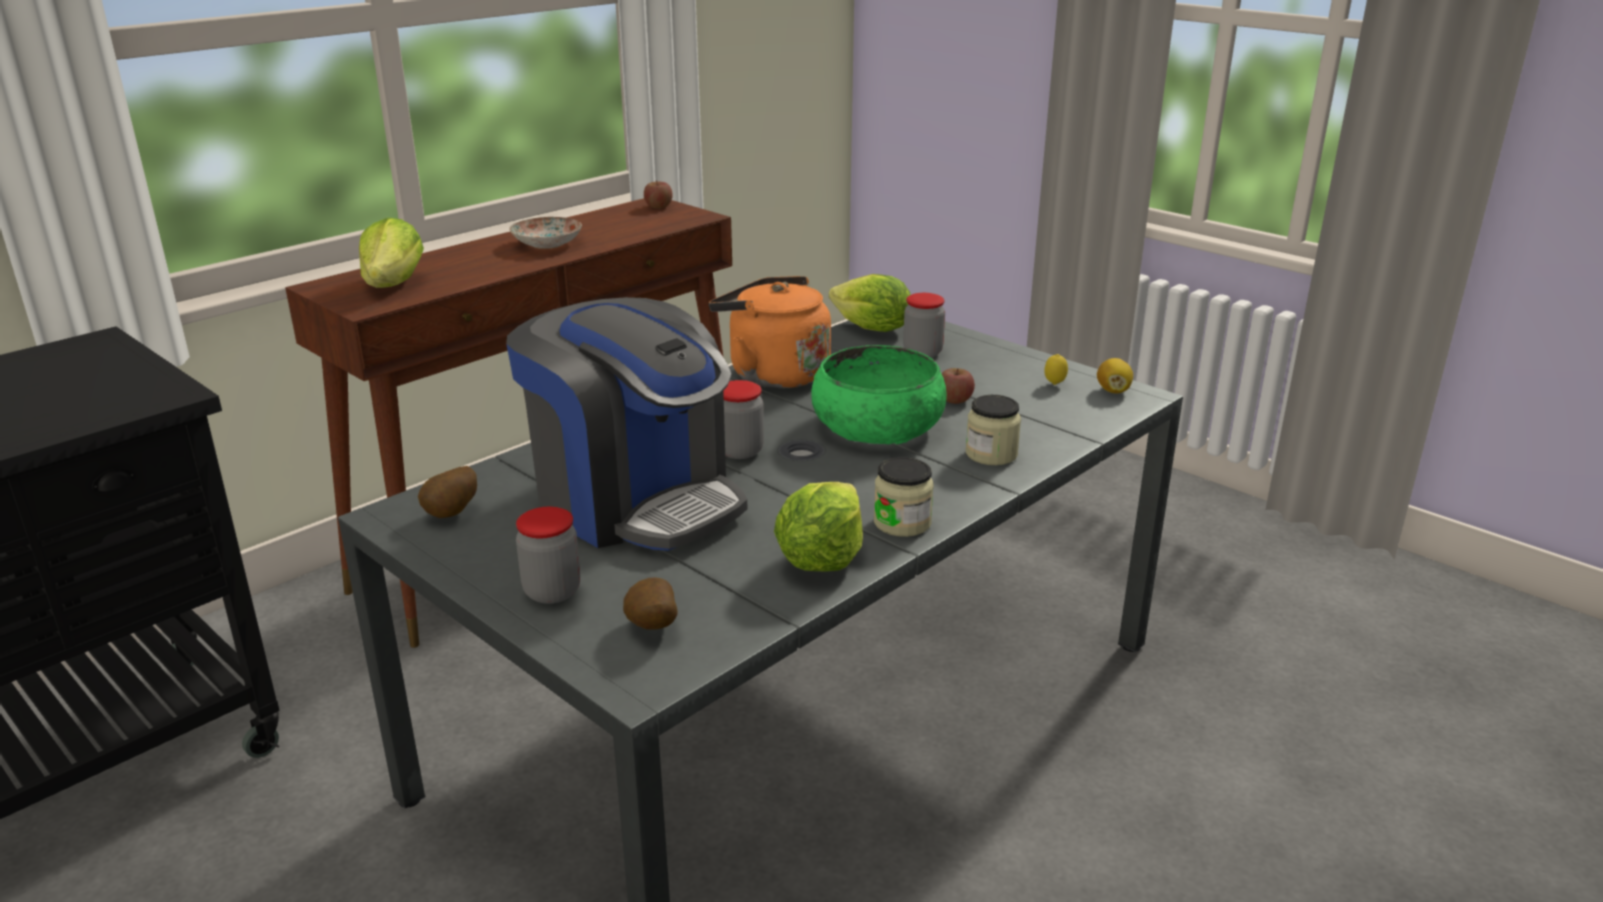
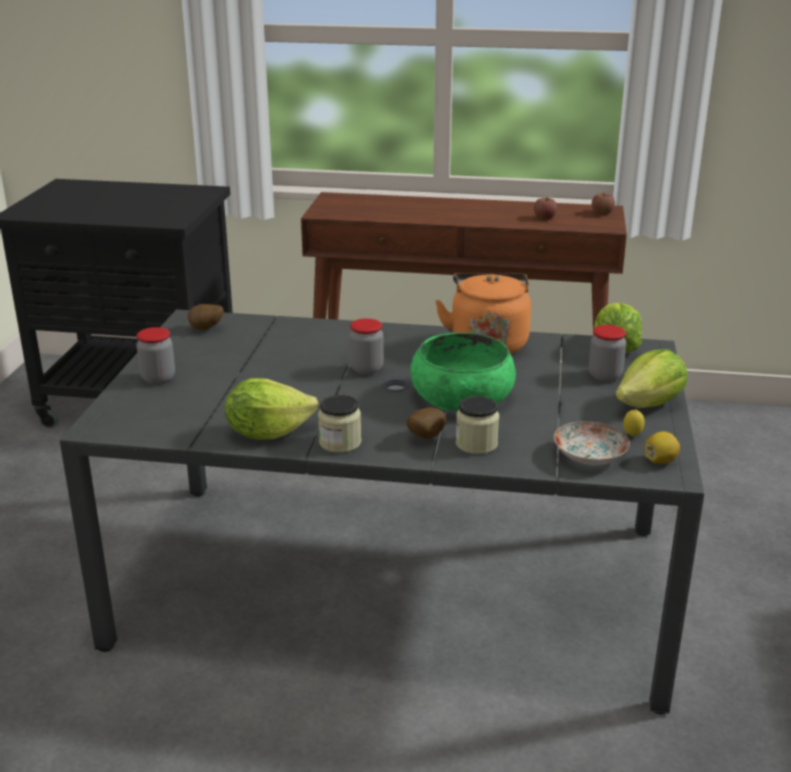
camera: 55 degrees right, 0 degrees up
(394, 284) = (361, 207): lettuce -> lettuce (650, 404)
(548, 244) = (481, 213): plate -> plate (591, 456)
(635, 500) = (273, 363): coffee machine -> none
(651, 628) = (148, 413): potato -> potato (424, 437)
(955, 400) = (543, 408): apple -> apple (544, 218)

